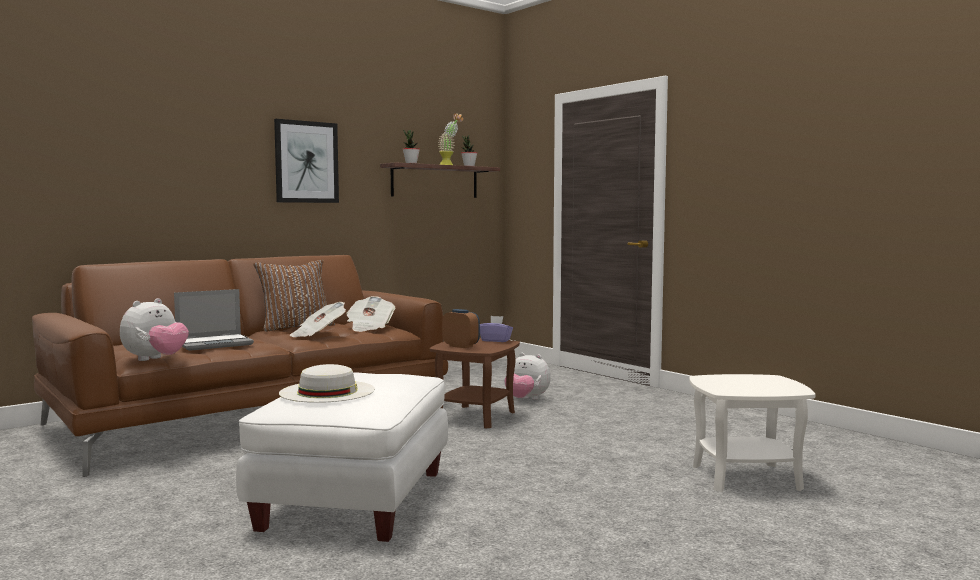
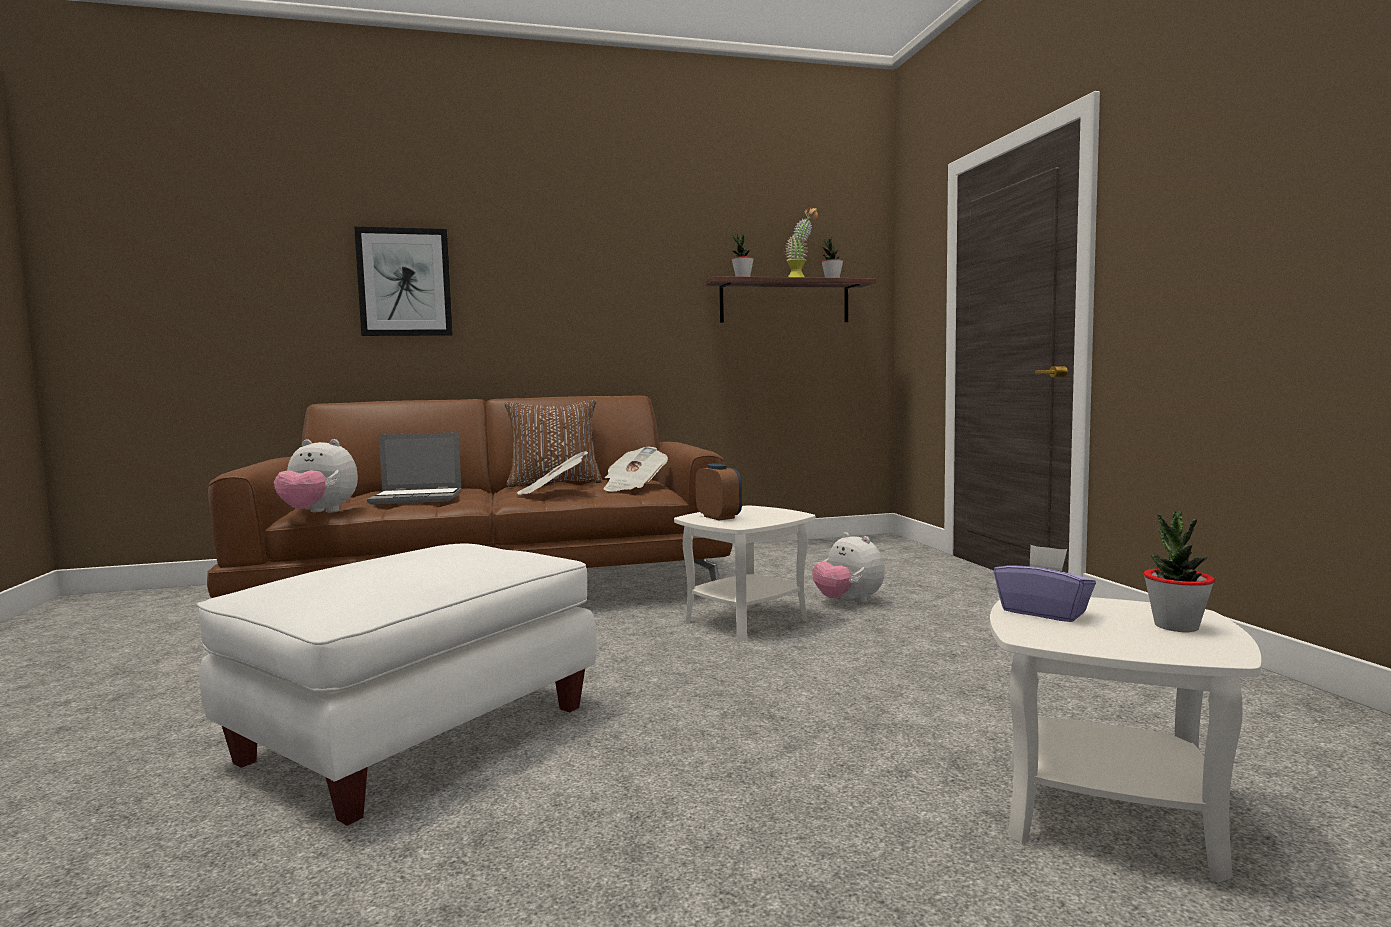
camera: 25 degrees right, 0 degrees up
(155, 359) = (318, 513): plush toy -> plush toy turned 45 degrees clockwise
(306, 162) = (603, 282): picture -> picture (404, 282)
(327, 391) = (353, 570): white hat -> none
(476, 417) = (746, 620): brown side table -> white side table
(496, 340) = (783, 512): purple tissue box -> purple tissue box (1043, 612)
(773, 382) = (1176, 626): none -> potted plant

